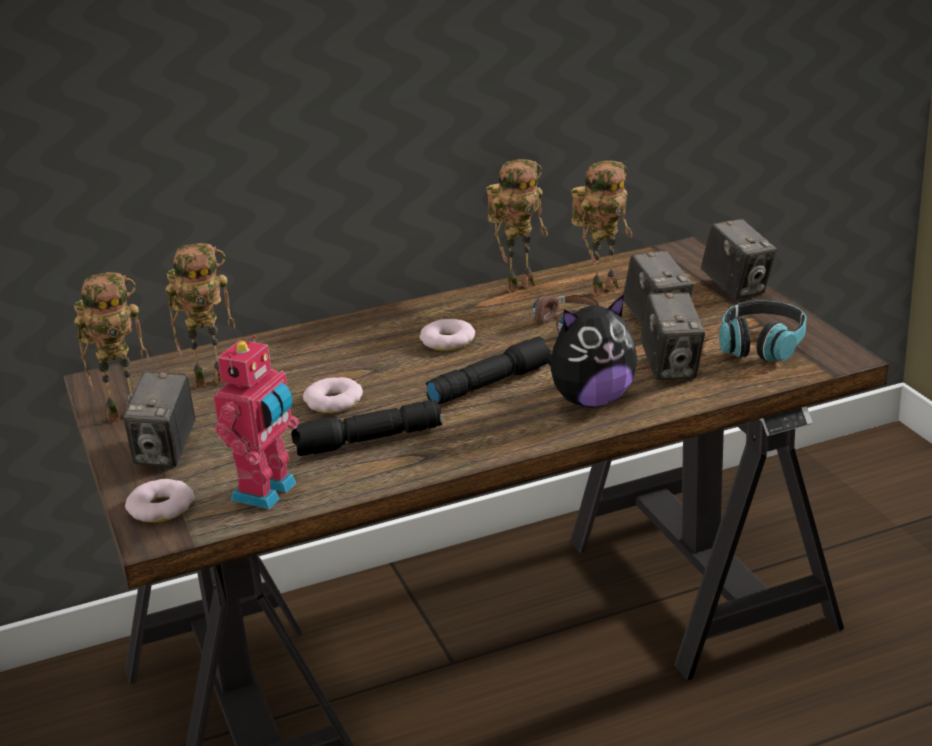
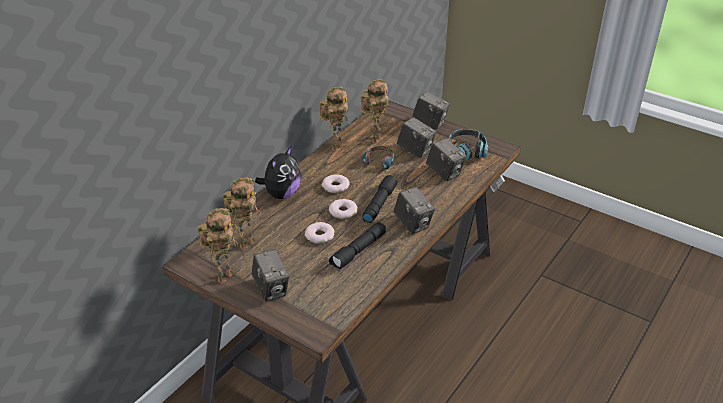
camera: 35 degrees left, 10 degrees up
(161, 507) = (304, 318): donut -> donut (343, 211)
(268, 492) = (344, 293): toy robot -> none
(512, 429) = (413, 224): none -> camera
(591, 400) = (429, 199): plush toy -> plush toy (282, 194)

